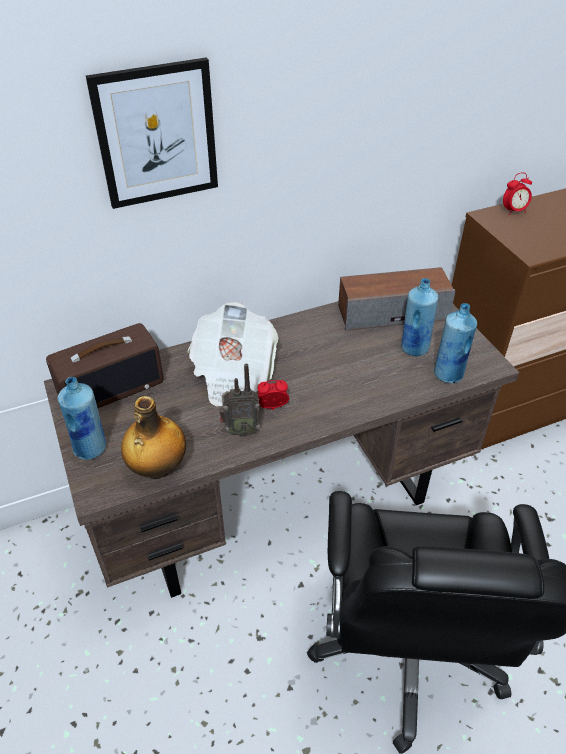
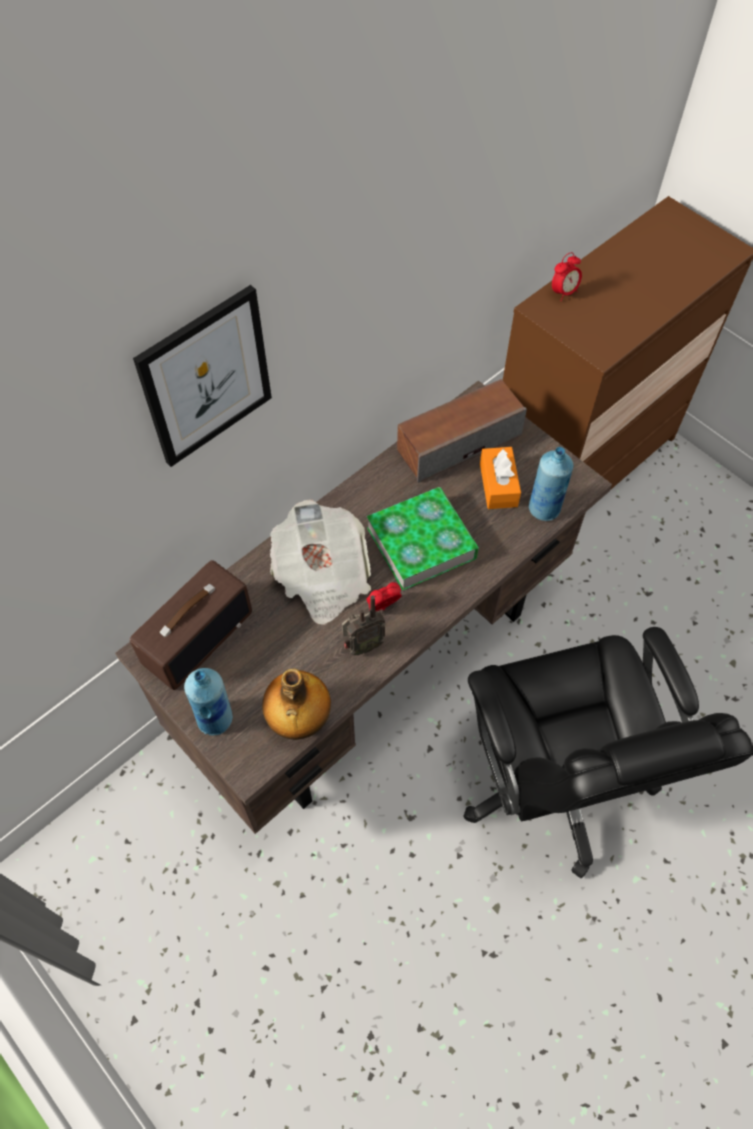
camera: 20 degrees left, 15 degrees up
(328, 371) = (421, 543): none -> book
(414, 348) = (498, 485): blue bottle -> orange tissue box

